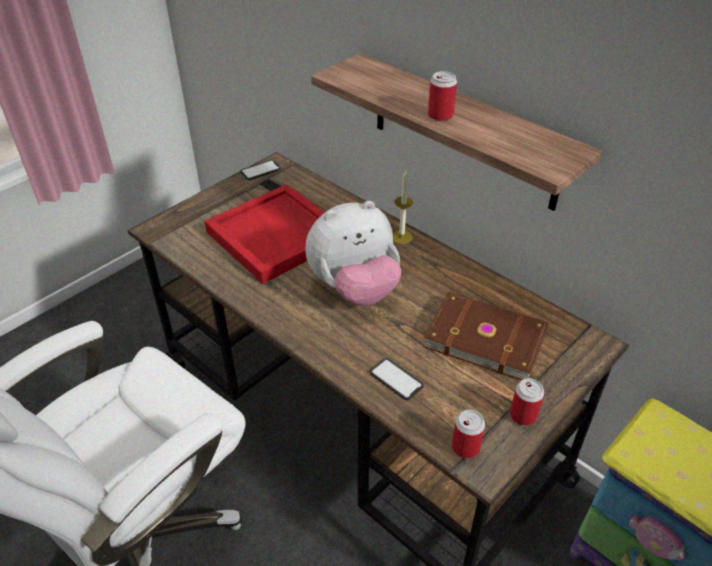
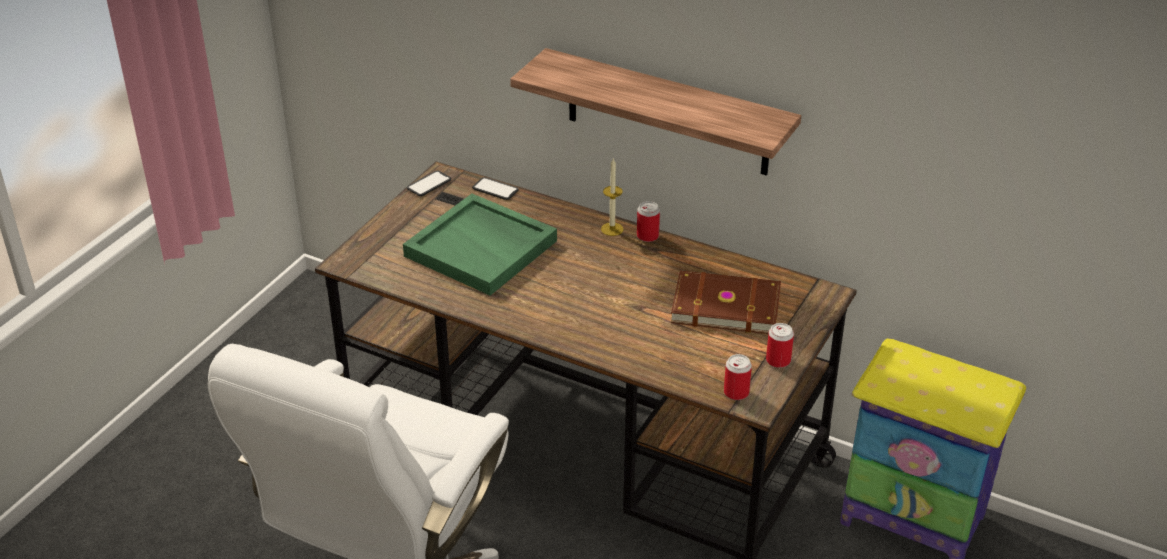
camera: 15 degrees left, 5 degrees down
(277, 236) = (482, 248): red tray -> green tray
(354, 289) = (585, 285): plush toy -> none
(396, 379) = (656, 353): phone -> phone (495, 189)
(440, 116) = (651, 102): can -> can (647, 236)

